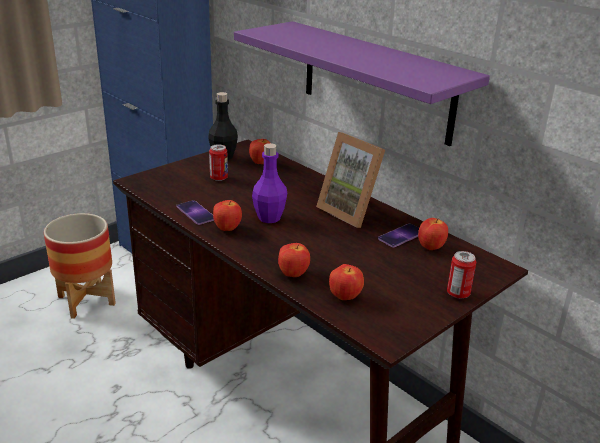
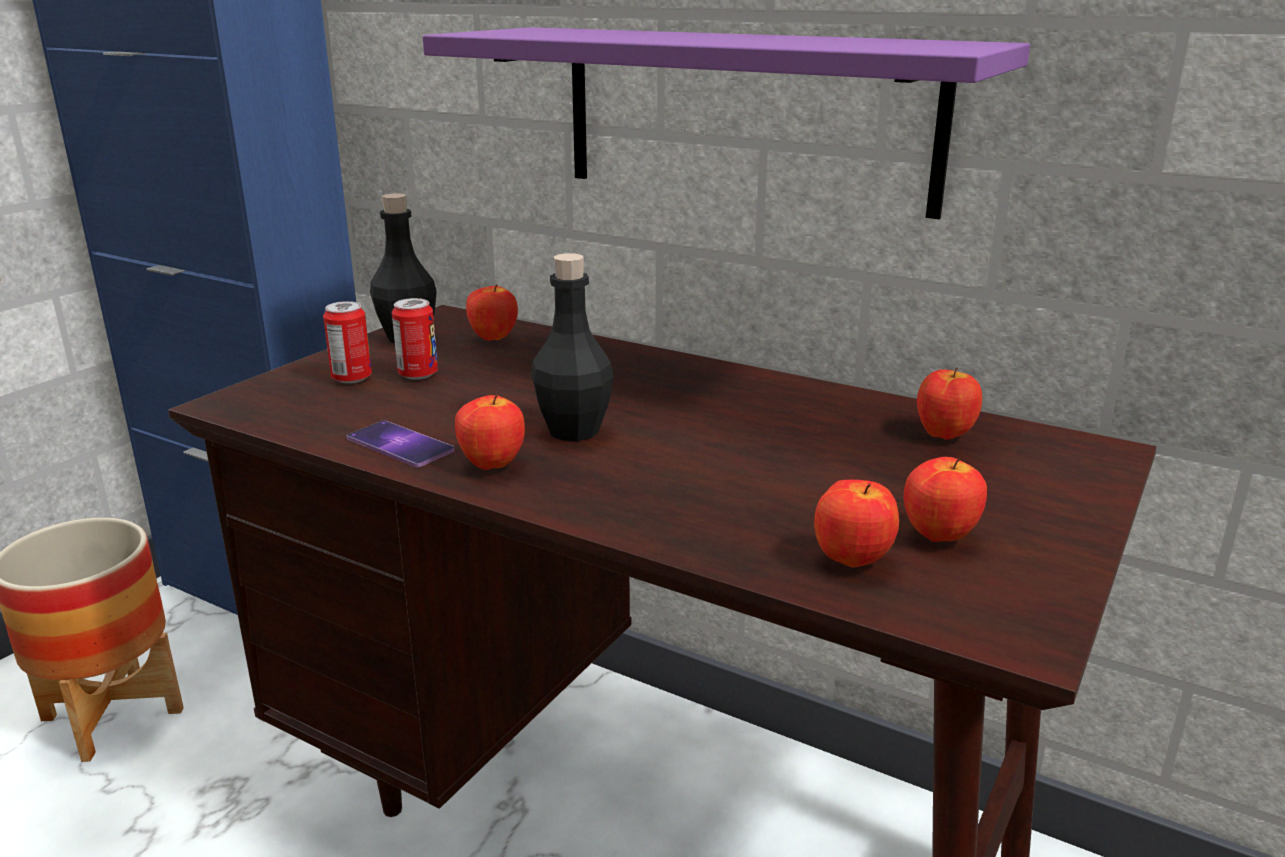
camera: 15 degrees left, 5 degrees down
(269, 218) = (573, 431): purple bottle -> black bottle
(293, 274) = (703, 533): apple -> apple (939, 536)
(351, 211) = (737, 395): picture frame -> none
(401, 235) = (869, 423): phone -> none
(458, 293) = (1074, 511): can -> can (352, 378)

